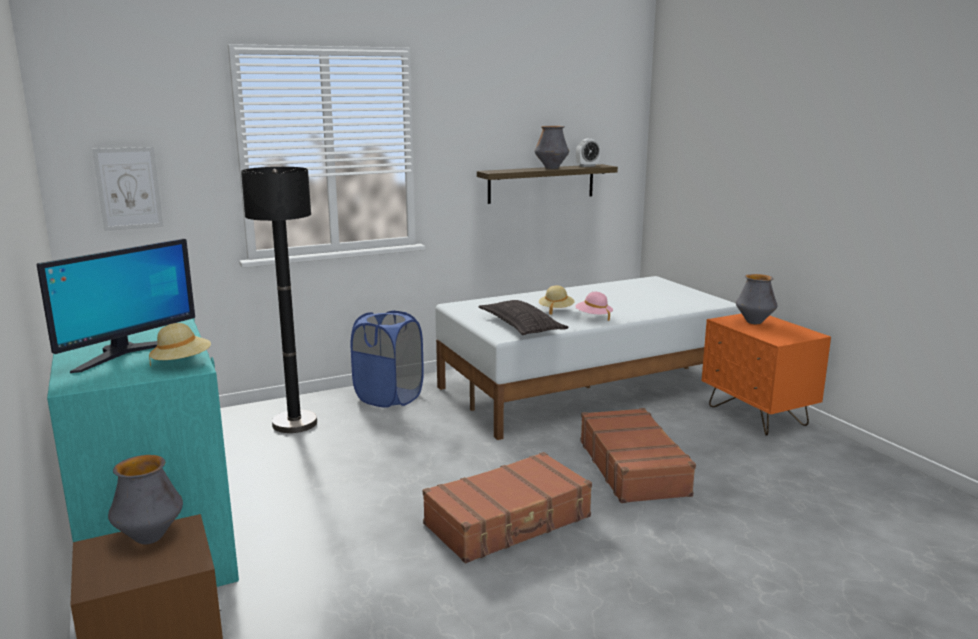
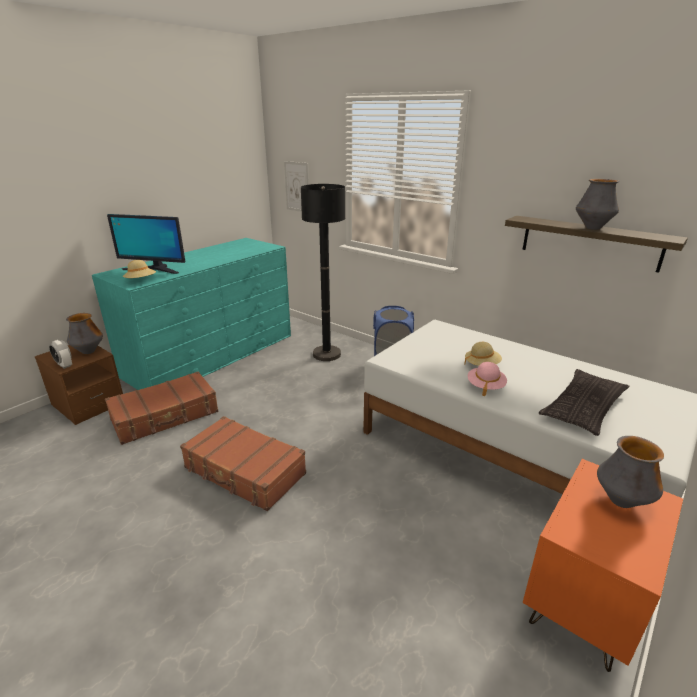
camera: 65 degrees right, 10 degrees up
(521, 325) = (419, 359): pillow -> pillow (583, 407)
(587, 166) = (648, 235): alarm clock -> alarm clock (64, 365)
(633, 467) = (367, 519): brown suitcase -> brown suitcase (165, 416)

